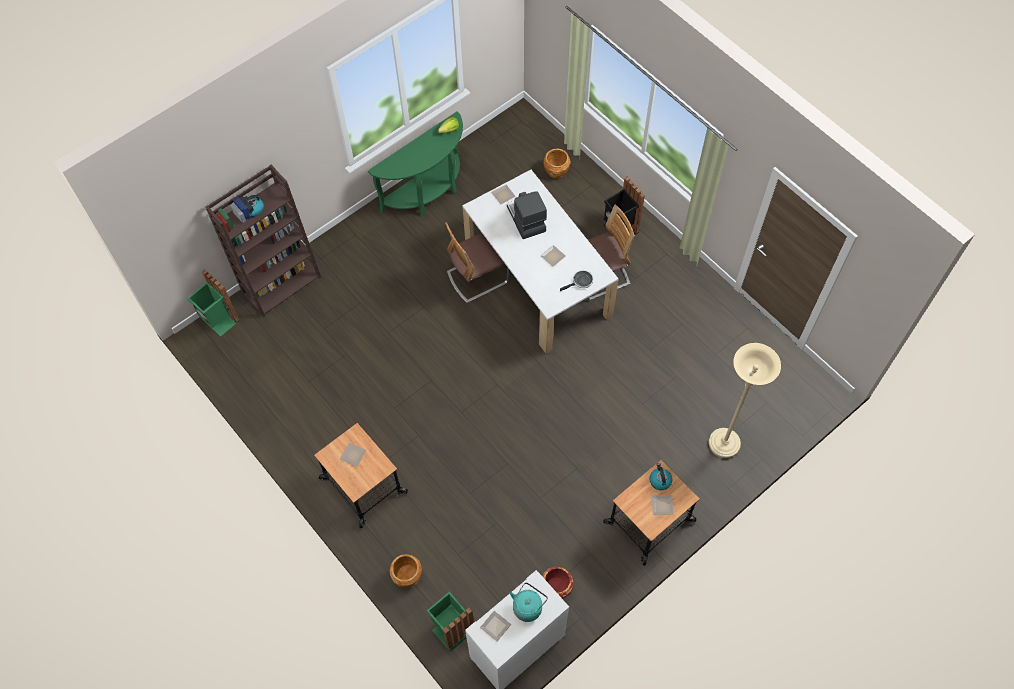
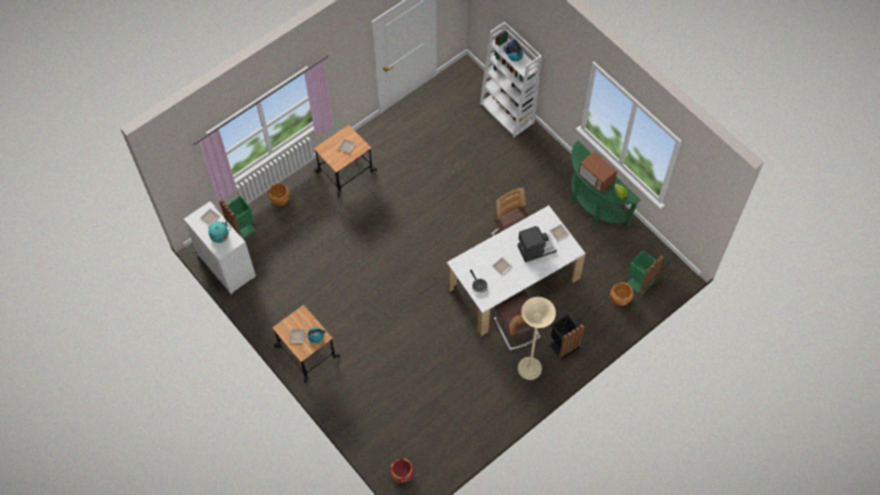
camera: 90 degrees right, 0 degrees up
(219, 321) = (476, 78): green trash can -> green trash can (640, 281)
(282, 283) = (507, 113): brown bookcase -> white bookcase
(425, 153) = (596, 178): none -> microwave
(556, 587) = (264, 290): red planter -> red planter (402, 474)
(724, 444) = (366, 410): beige floor lamp -> beige floor lamp (529, 369)

